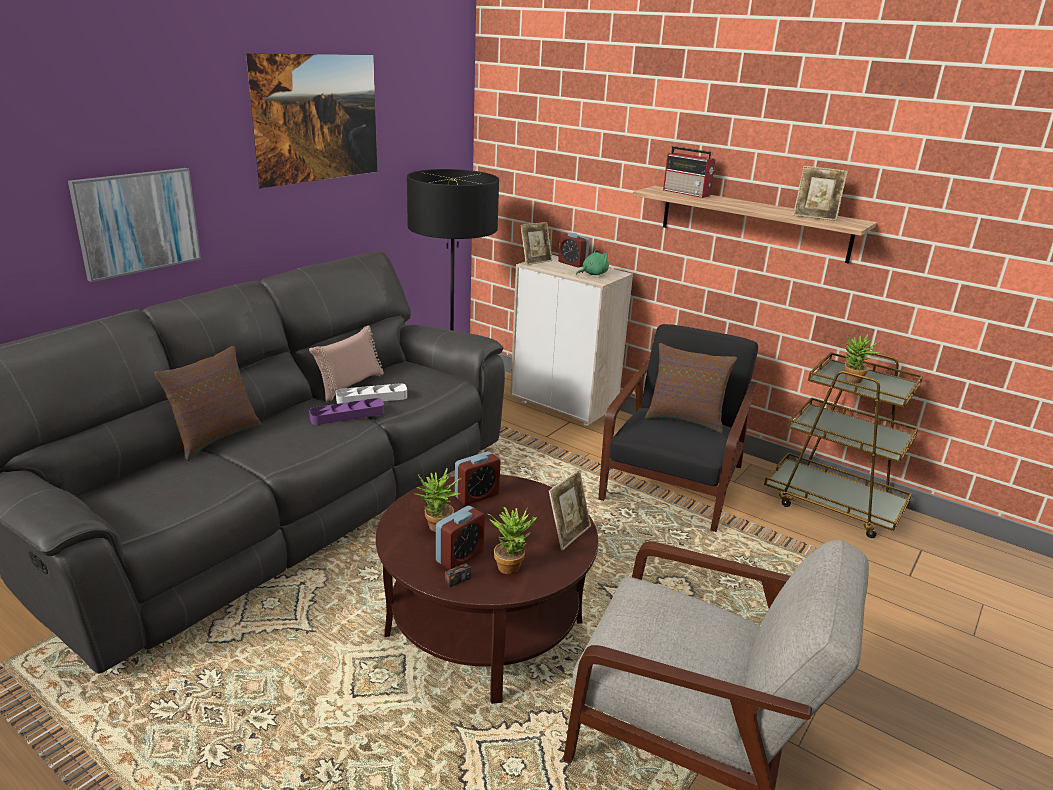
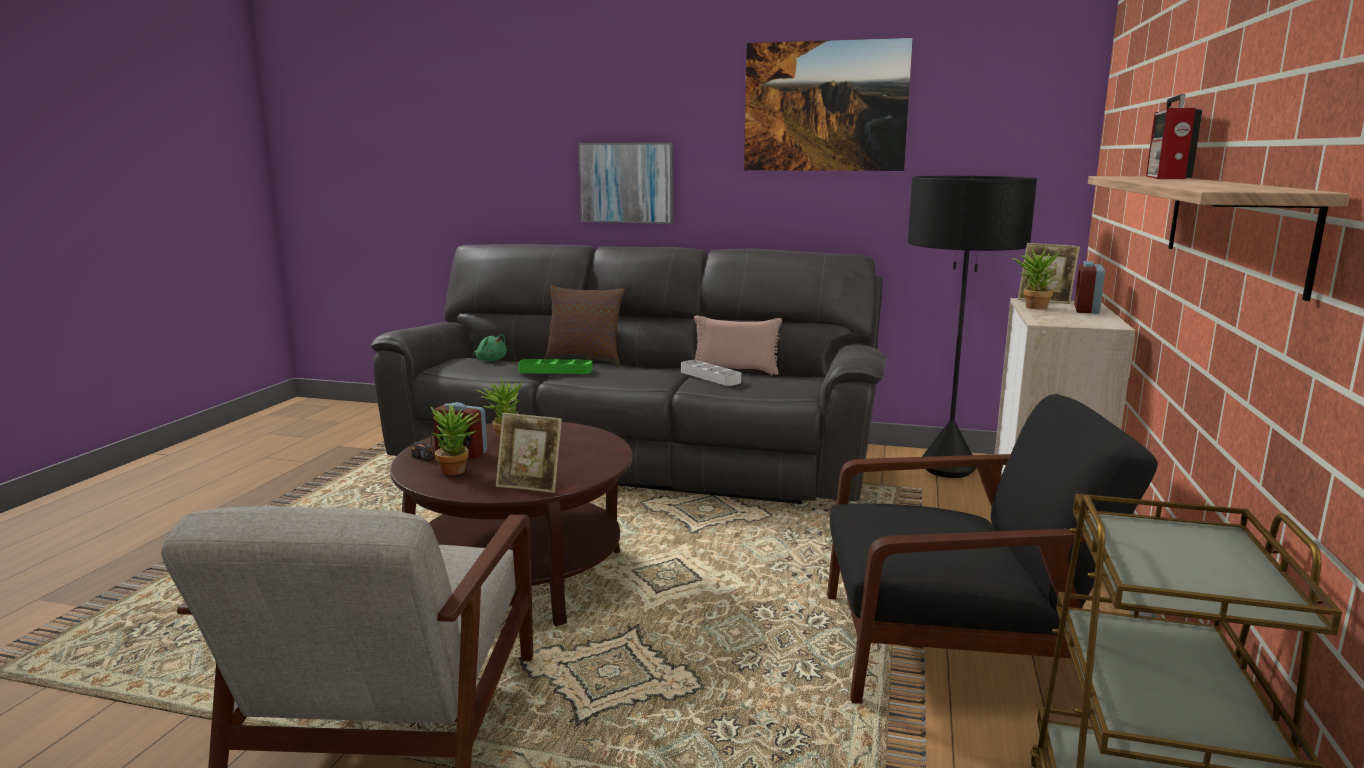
camera: 70 degrees right, 10 degrees down
(255, 459) = (555, 371): none -> green tray
(347, 415) = (664, 377): purple tray -> none
(477, 495) = (575, 442): alarm clock -> none
(593, 274) = (1067, 318): green plush toy -> green plush toy (490, 360)
(685, 421) = (947, 531): brown pillow -> none
(815, 217) = (1222, 186): picture frame -> none
(852, 381) = (1156, 548): potted plant -> potted plant (1031, 307)

